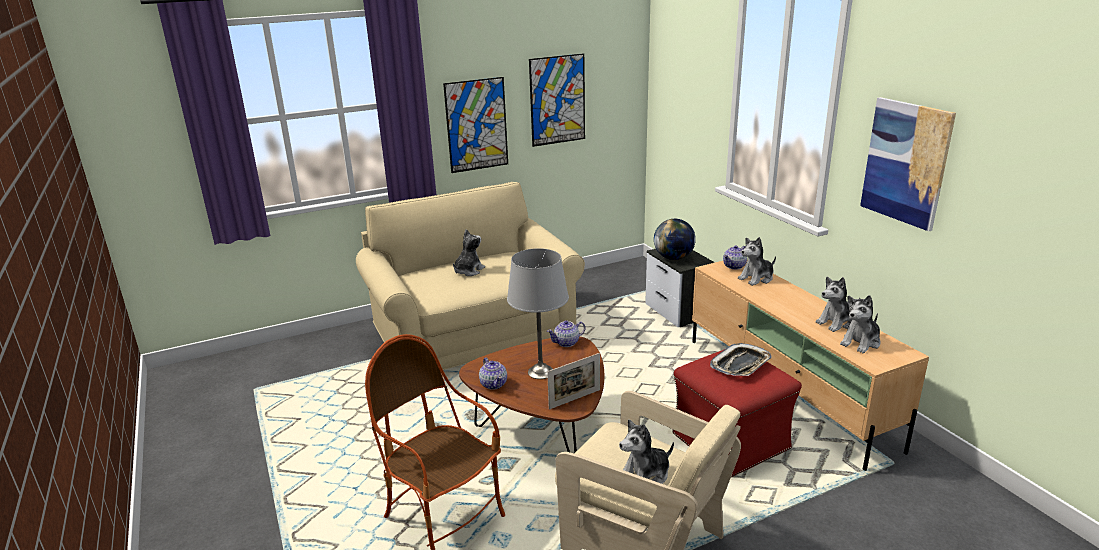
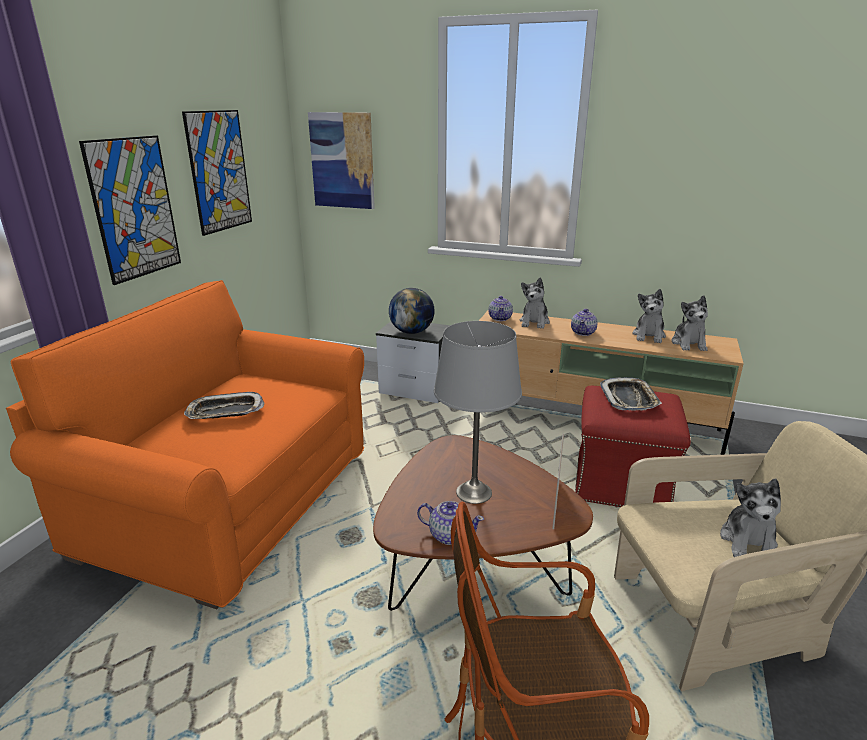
camera: 45 degrees left, 0 degrees up
(468, 271) = (225, 412): plush toy -> tray
(473, 334) = (231, 501): beige sofa -> orange sofa
(567, 343) = (445, 448): teapot -> teapot (583, 332)
(906, 162) = (675, 173): picture -> picture (342, 161)

